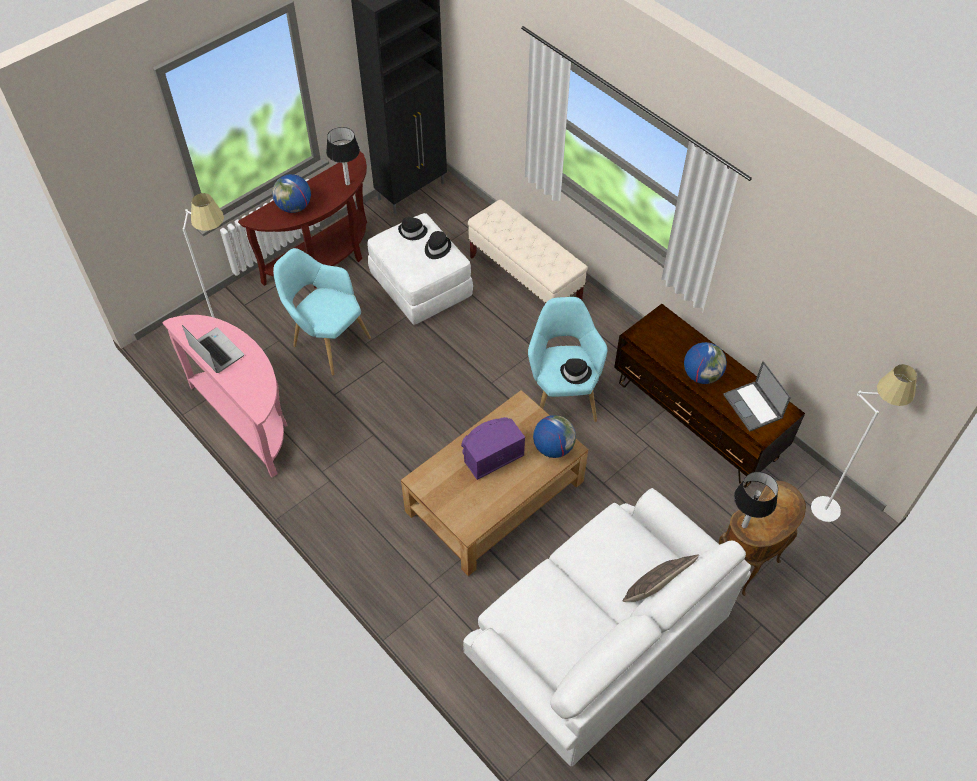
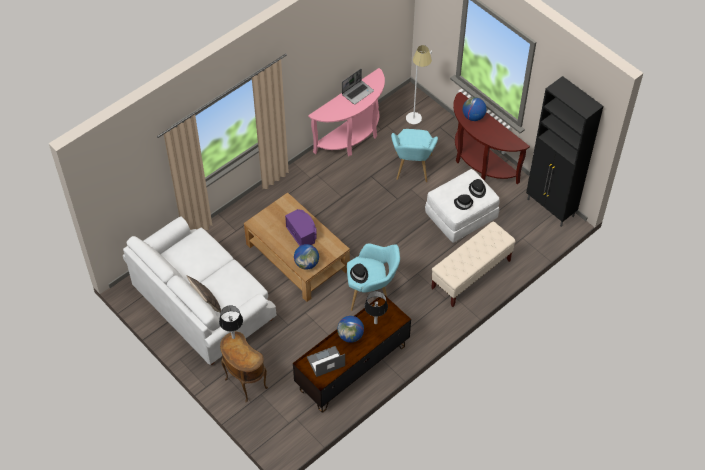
camera: 90 degrees right, 0 degrees up
(326, 341) = (412, 169): turquoise armchair -> turquoise armchair turned 150 degrees clockwise
(348, 183) = (497, 142): table lamp -> table lamp (375, 323)
(832, 500) = (289, 439): white floor lamp -> none

